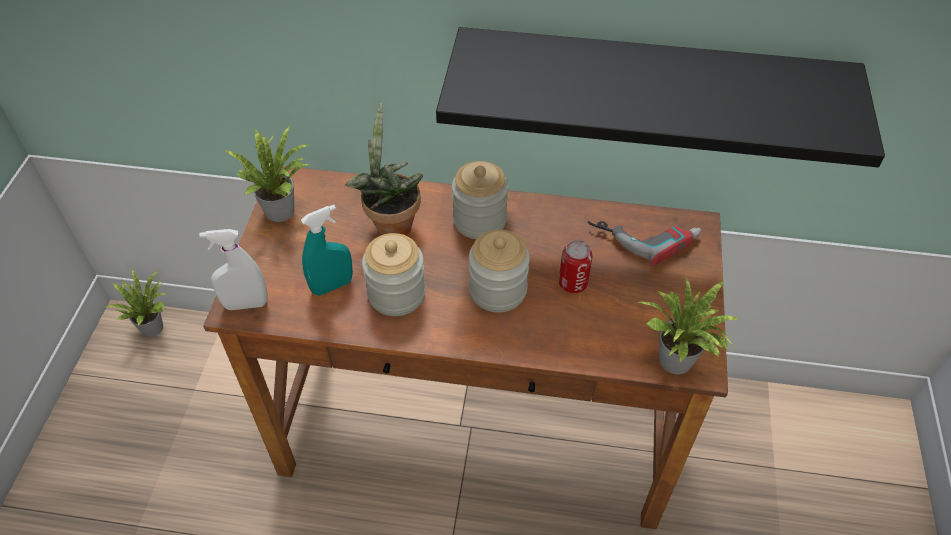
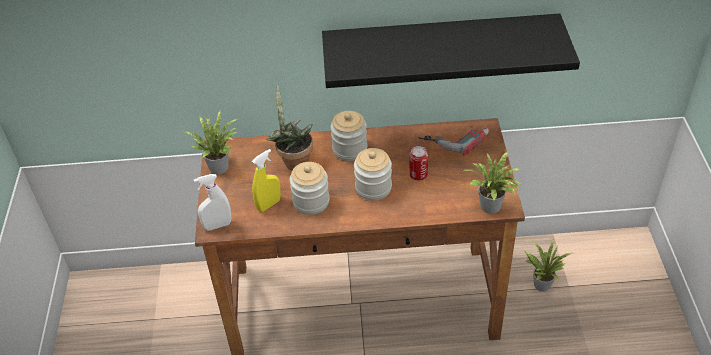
camera: 10 degrees left, 5 degrees down
(153, 325) = (108, 282): potted plant -> potted plant (541, 283)
(332, 286) = (269, 204): turquoise spray bottle -> yellow spray bottle

